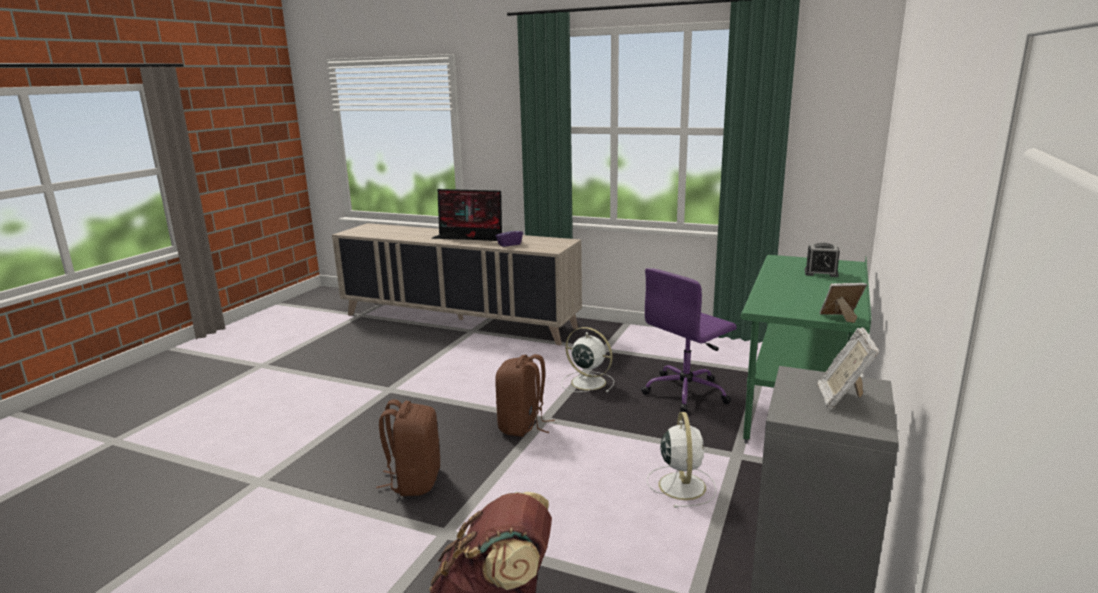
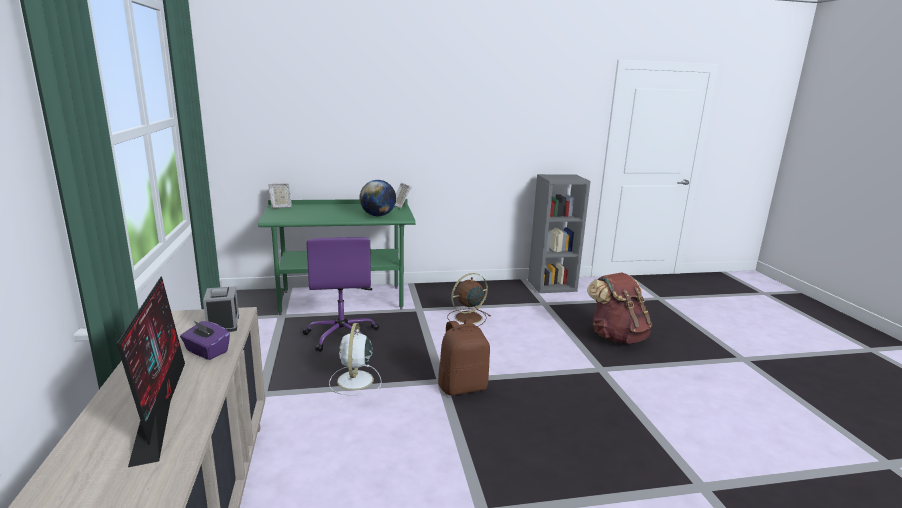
camera: 125 degrees left, 0 degrees up
(414, 481) = (583, 403): brown backpack -> none
(681, 485) = (467, 318): white fan -> brown fan
(686, 392) = (342, 335): purple office chair -> purple office chair turned 60 degrees clockwise
(778, 298) = (378, 215): none -> globe
(821, 273) = (308, 210): alarm clock -> alarm clock (223, 324)
(842, 398) = (561, 176): picture frame -> picture frame (280, 207)

